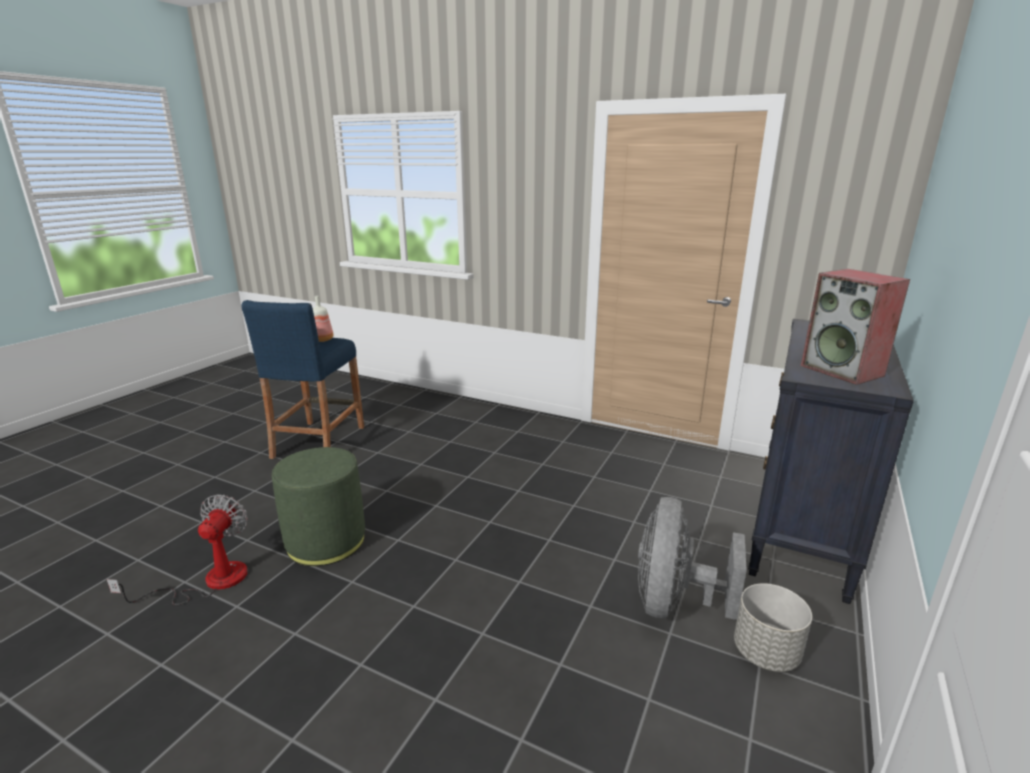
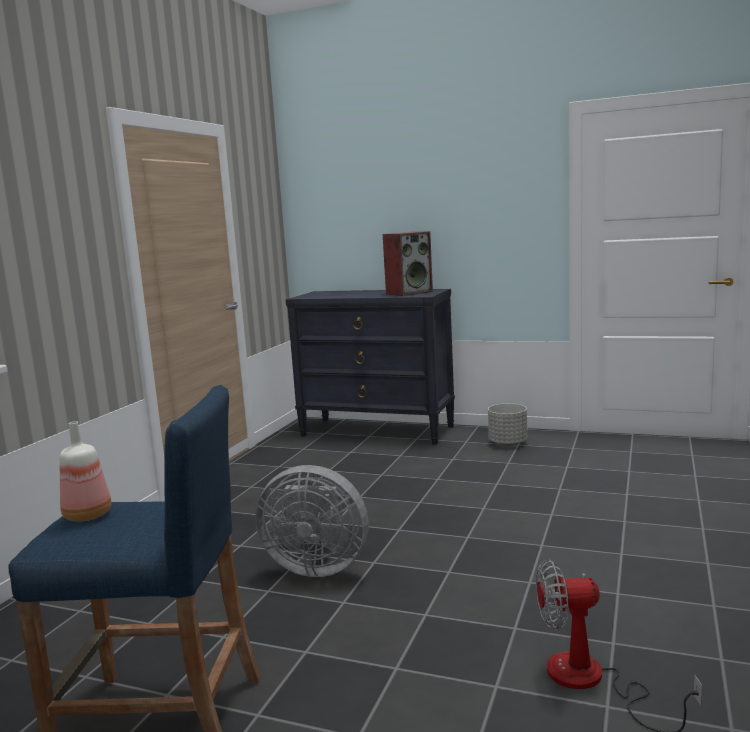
camera: 95 degrees left, 10 degrees down
(325, 541) = (470, 617): green ottoman -> none
(674, 602) = (477, 462): grey fan -> grey fan (316, 566)

